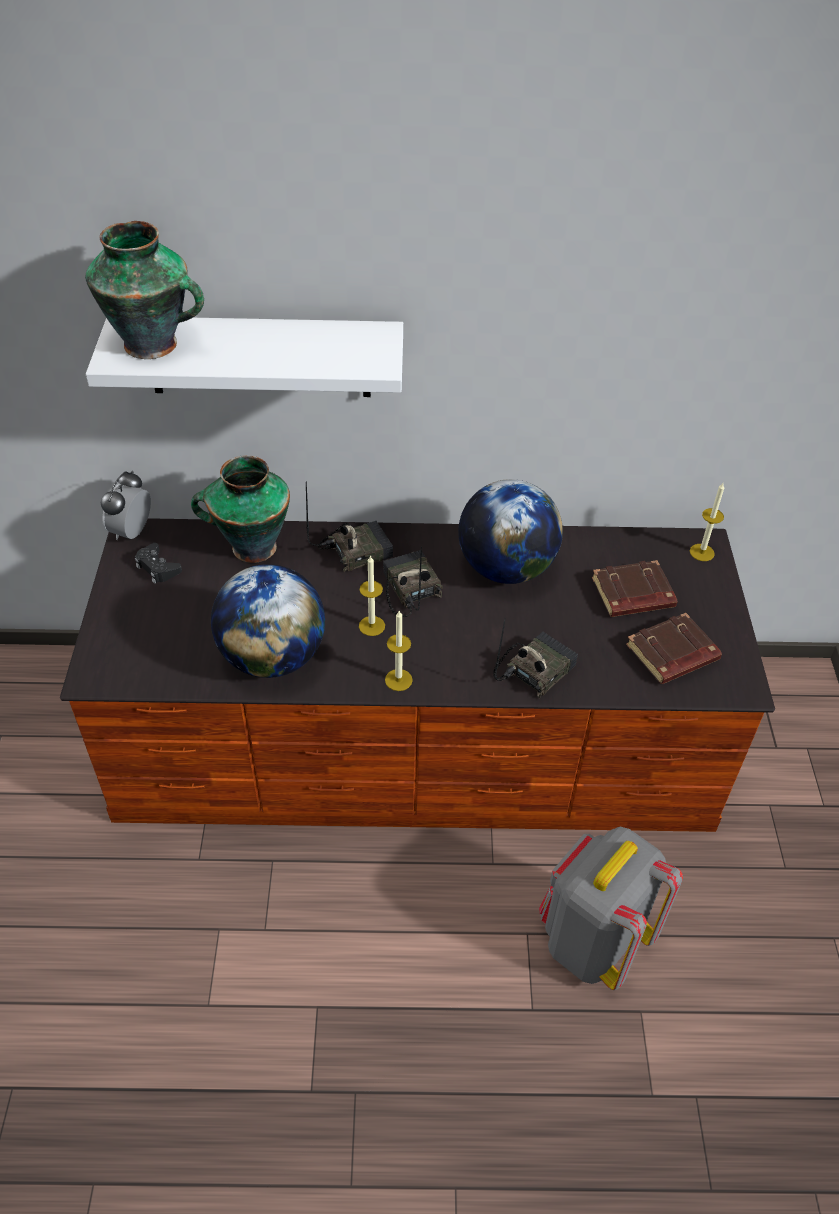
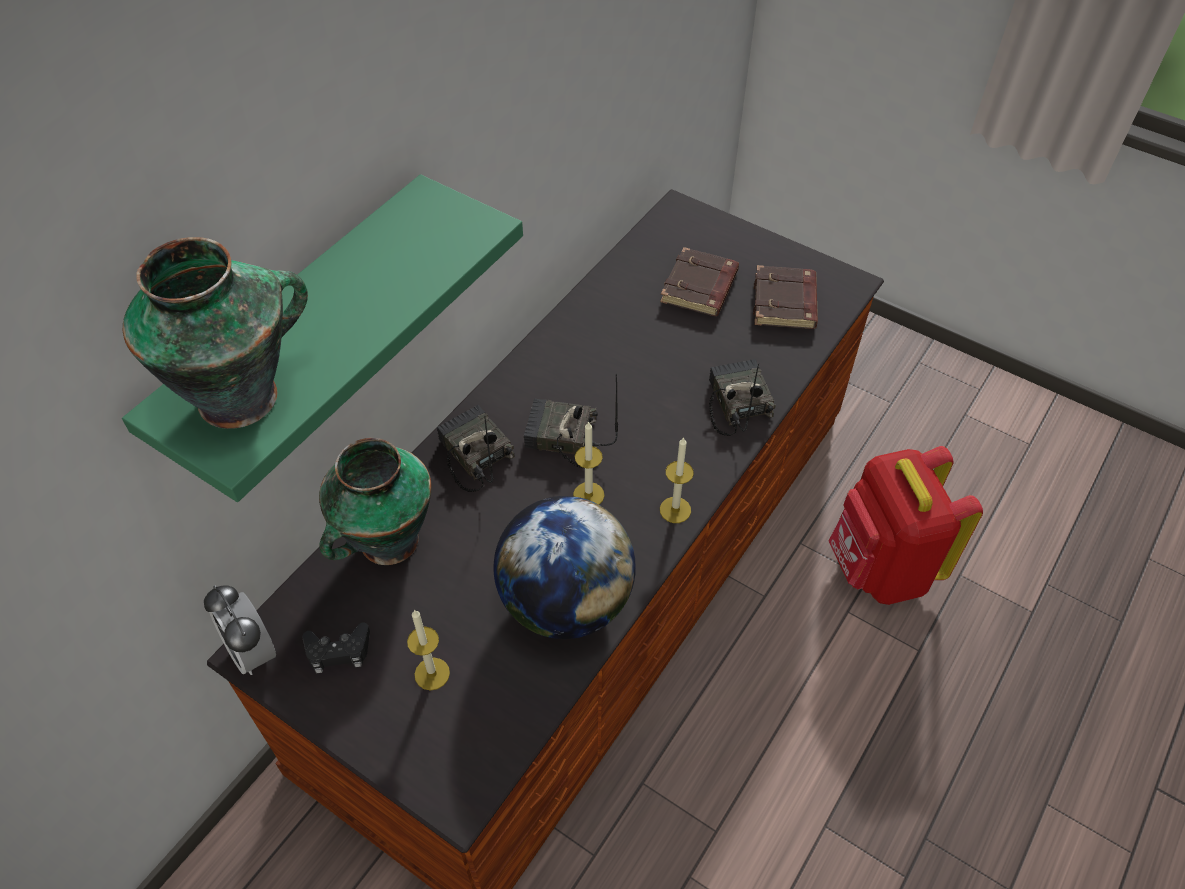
camera: 55 degrees left, 5 degrees up
(259, 357) = (299, 328): white shelf -> green shelf
(356, 550) = (473, 454): radio -> radio turned 45 degrees counterclockwise
(506, 568) = (597, 353): globe -> none
(592, 939) = (880, 568): grey backpack -> red backpack
(702, 552) = (687, 218): candle -> candle (432, 674)

